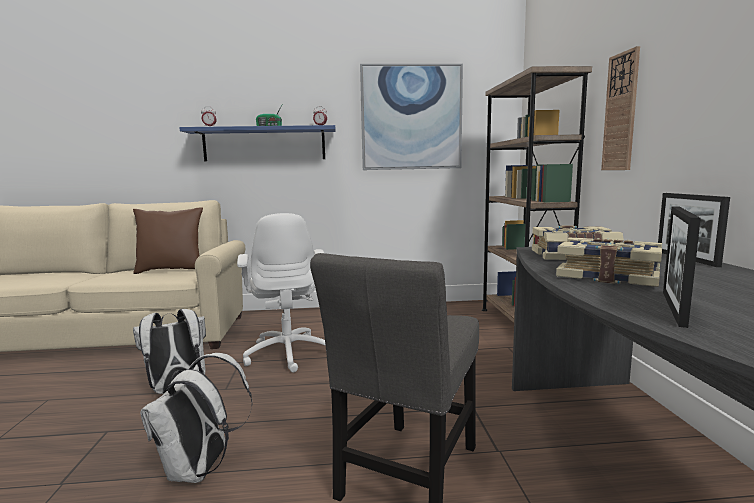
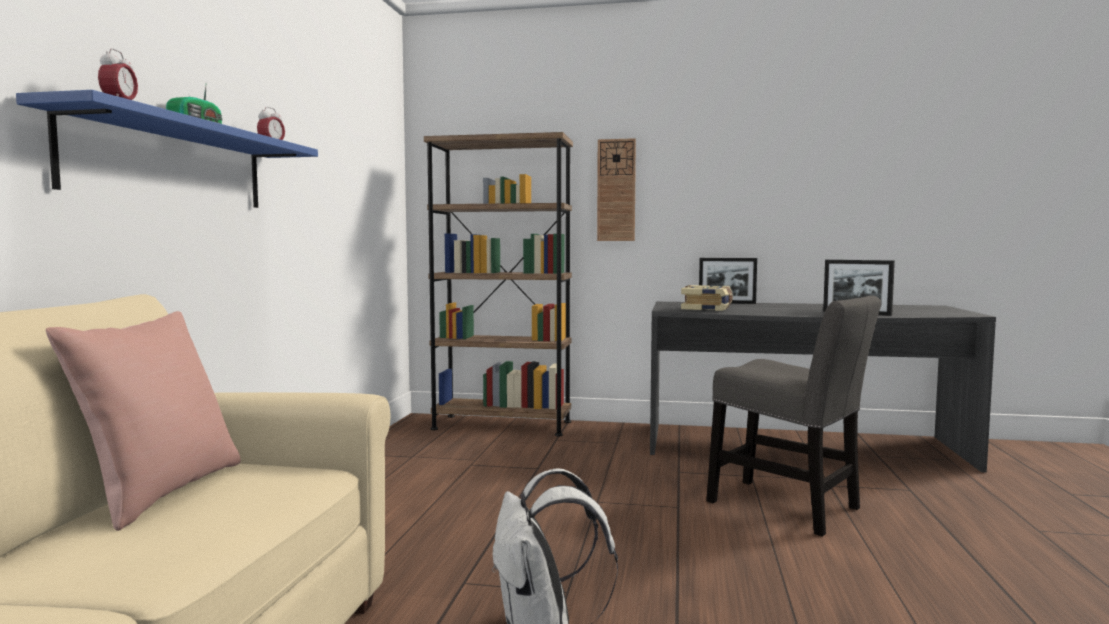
camera: 75 degrees left, 5 degrees down
(171, 270) = (160, 493): brown pillow -> pink pillow
(200, 470) = (783, 600): white backpack -> none
(288, 353) = (463, 543): white office chair -> none
(411, 118) = (337, 152): picture -> none
(608, 276) = (778, 311): book -> none

